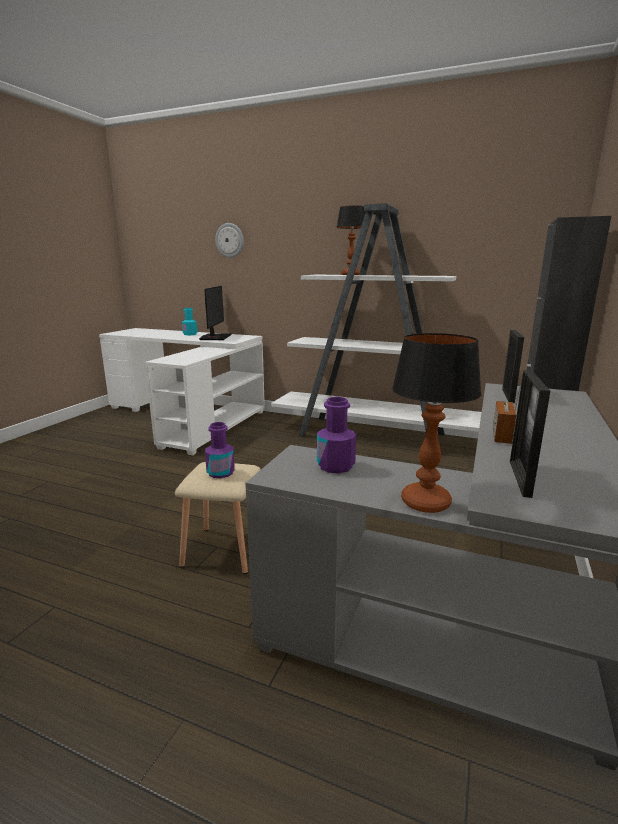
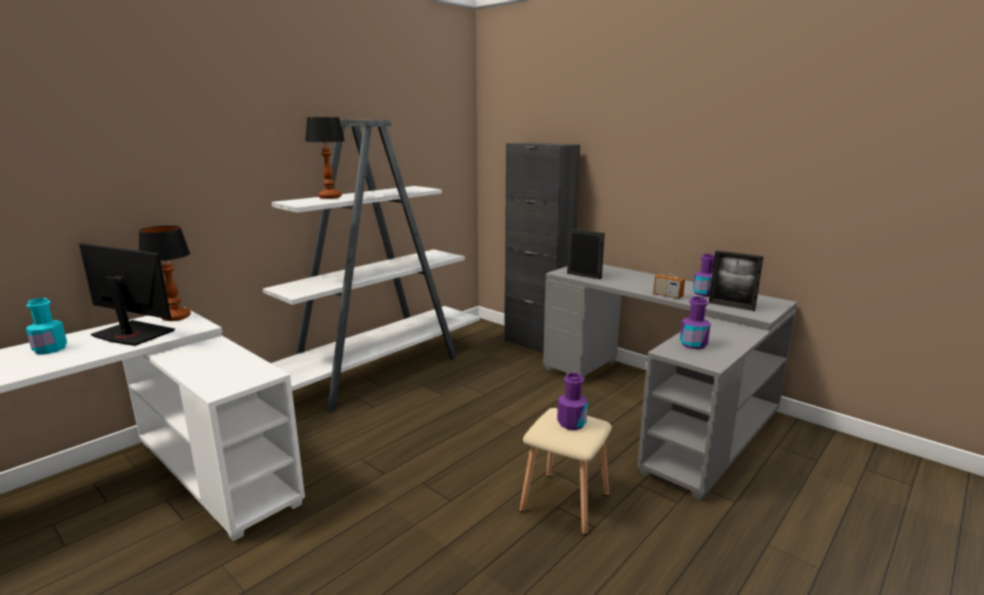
camera: 70 degrees left, 0 degrees up
(230, 240) = (87, 160): wall clock -> none
(425, 503) = (746, 333): table lamp -> table lamp (176, 317)
(560, 458) = (703, 293): none -> purple bottle

